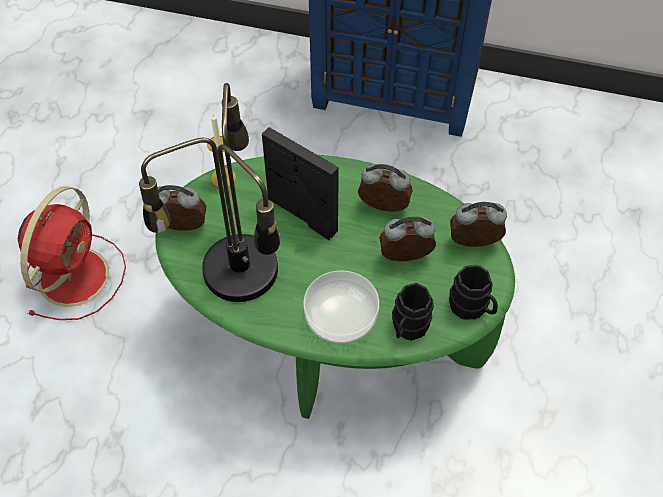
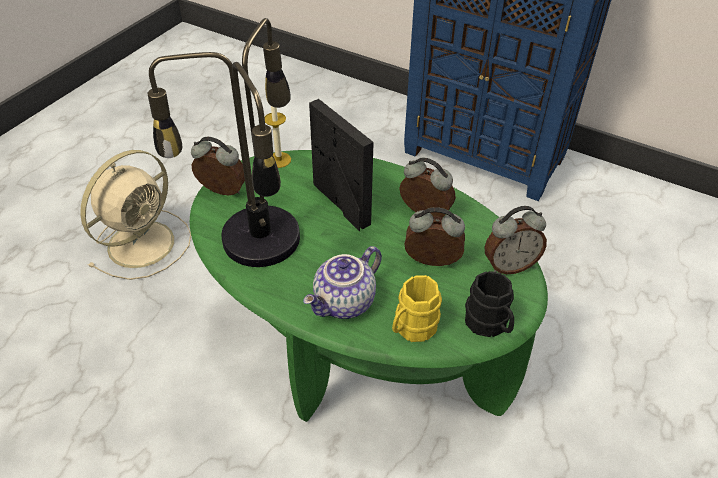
camera: 15 degrees right, 10 degrees down
(75, 274) = (143, 242): red fan -> beige fan
(342, 318) = (345, 303): bowl -> teapot
(408, 327) = (412, 328): black mug -> yellow mug
(474, 244) = (509, 265): alarm clock -> alarm clock turned 150 degrees clockwise

